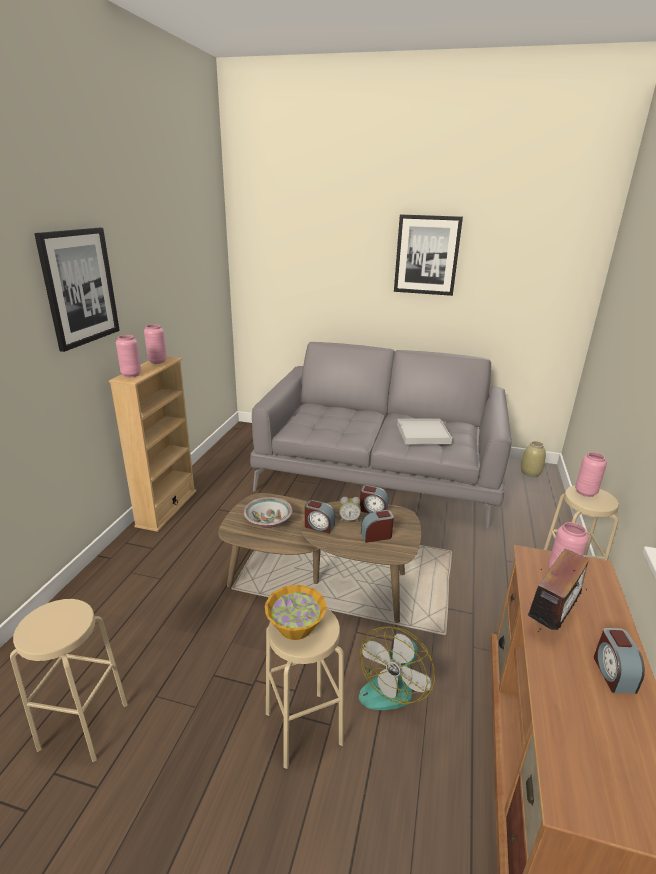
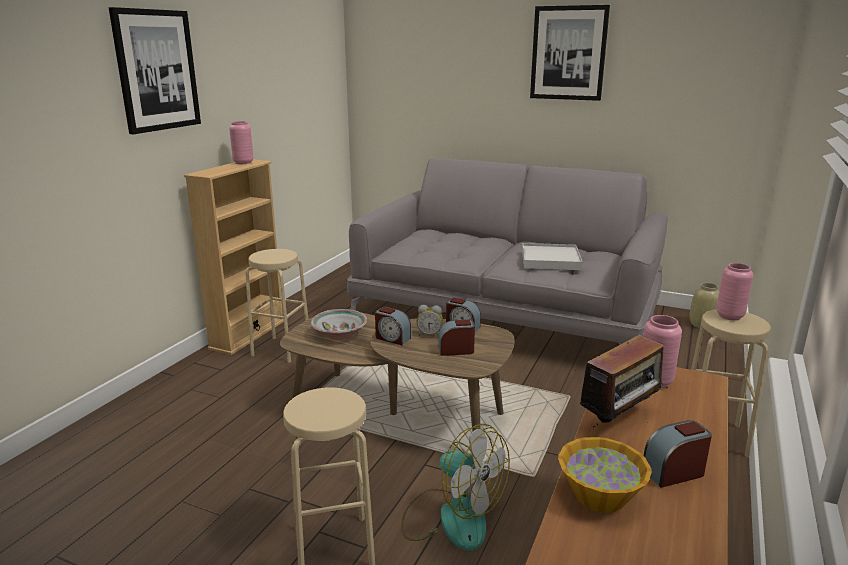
camera: 10 degrees right, 5 degrees down
(83, 726) = (98, 518): beige stool -> beige stool (281, 349)
(131, 375) = (209, 171): pink vase -> none
(295, 627) = (315, 406): bowl -> bowl (599, 496)
(392, 683) = (451, 517): fan -> fan turned 90 degrees counterclockwise
(613, 673) = (673, 472): alarm clock -> alarm clock turned 60 degrees clockwise

